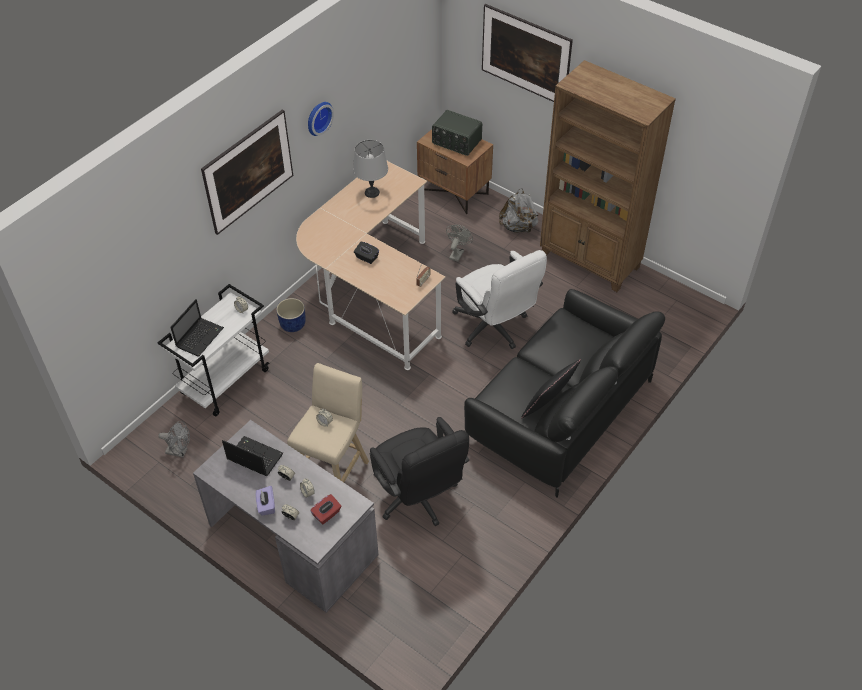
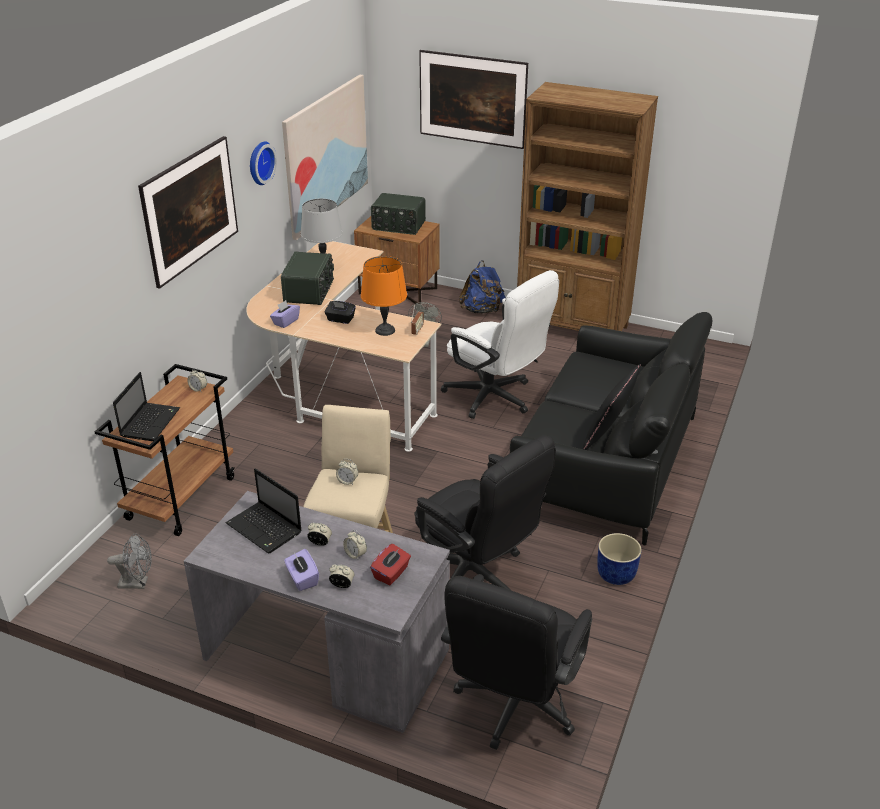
camera: 15 degrees left, 15 degrees down
(226, 381) = (181, 498): white cart -> brown cart
(253, 457) = (265, 529): laptop -> laptop turned 150 degrees counterclockwise
(293, 325) = (251, 430): blue planter -> blue planter (616, 575)
(323, 252) = (285, 322): none -> purple tissue box
(352, 221) = (310, 291): none -> radio
(390, 89) = (326, 154): none -> picture
(397, 277) = (385, 330): none -> orange table lamp
(407, 611) = (513, 707): none -> black office chair
(518, 227) = (482, 310): grey backpack -> blue backpack

